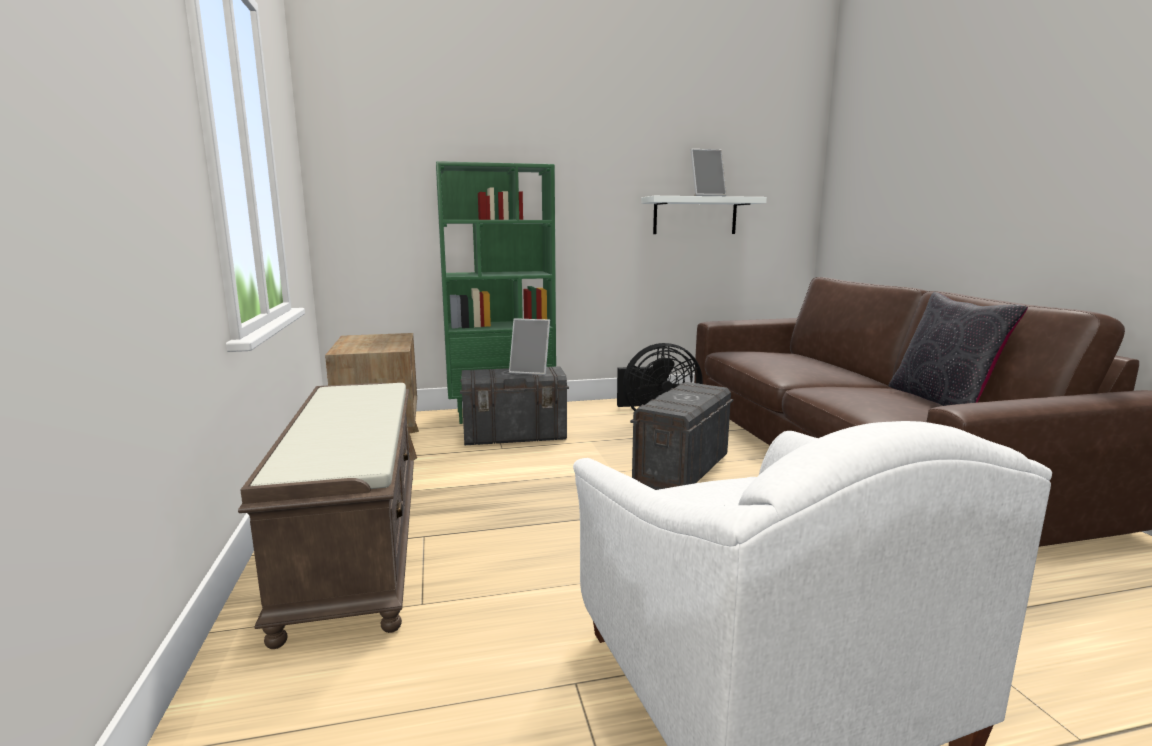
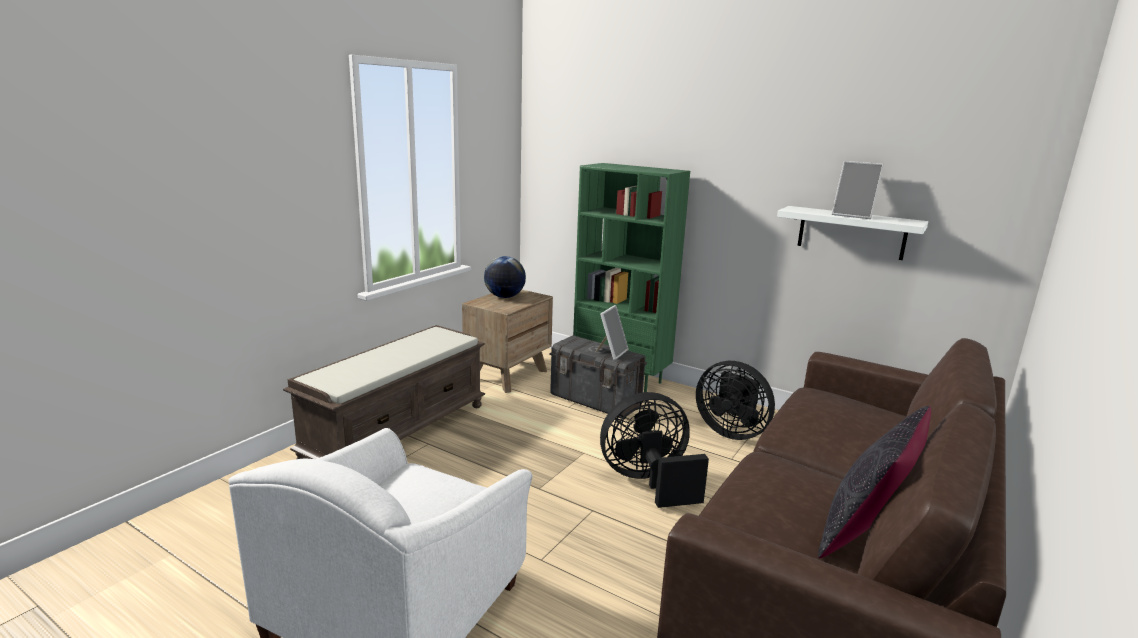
camera: 45 degrees right, 5 degrees up
(362, 341) = (504, 297): none -> globe
(531, 371) = (611, 352): picture frame -> picture frame turned 120 degrees counterclockwise
(681, 470) = (649, 482): grey storage box -> black fan

